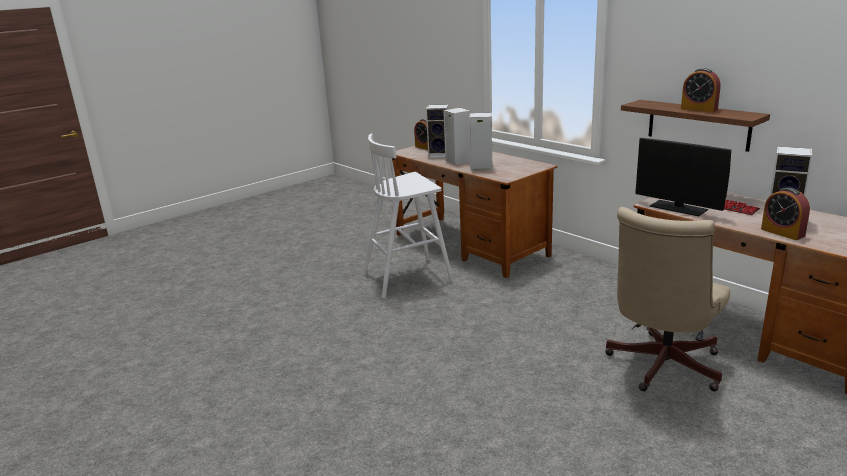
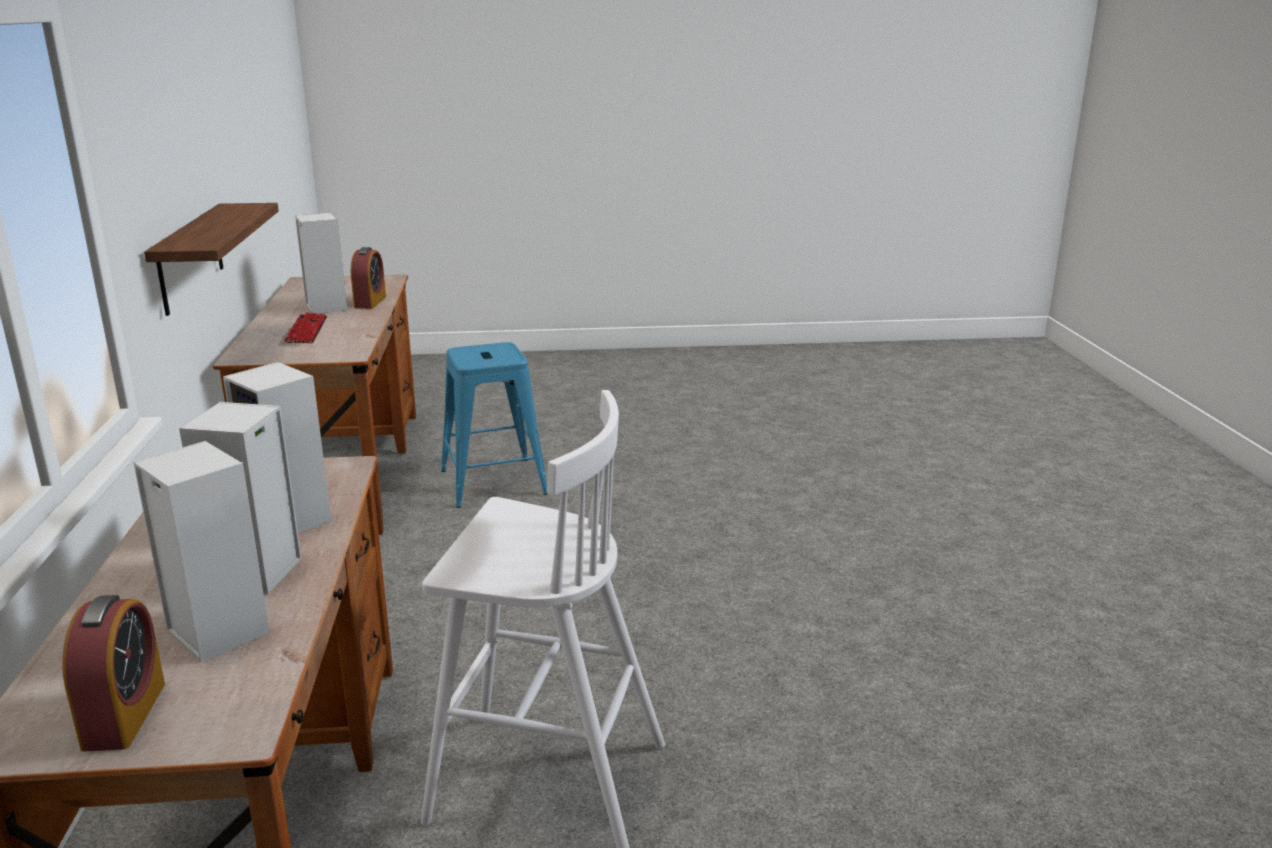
camera: 145 degrees left, 0 degrees up
(660, 367) = (493, 482): beige office chair -> blue stool
(678, 208) = (347, 342): monitor -> none
(699, 109) = (218, 221): alarm clock -> none

